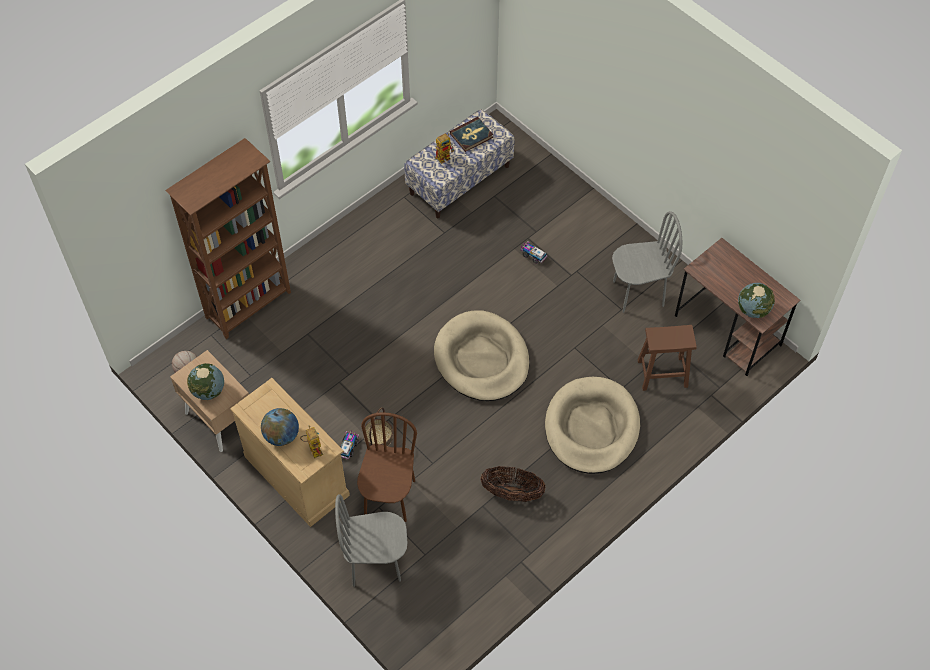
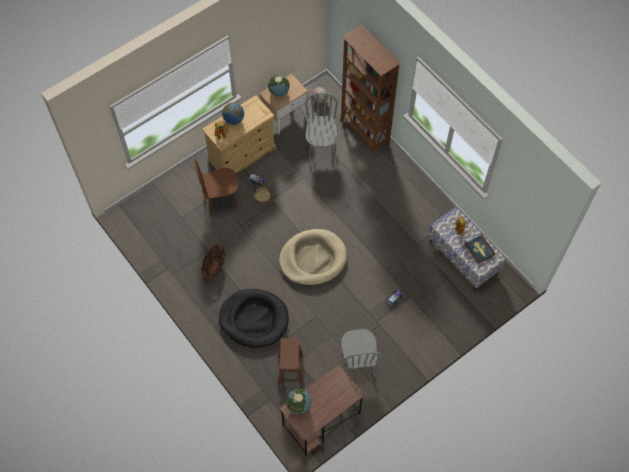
camera: 95 degrees right, 5 degrees up
(375, 563) = (180, 192): grey chair -> grey chair (321, 148)
(389, 498) = (220, 201): brown chair -> brown chair turned 150 degrees clockwise
(591, 427) = (254, 319): beige dog bed -> black dog bed

